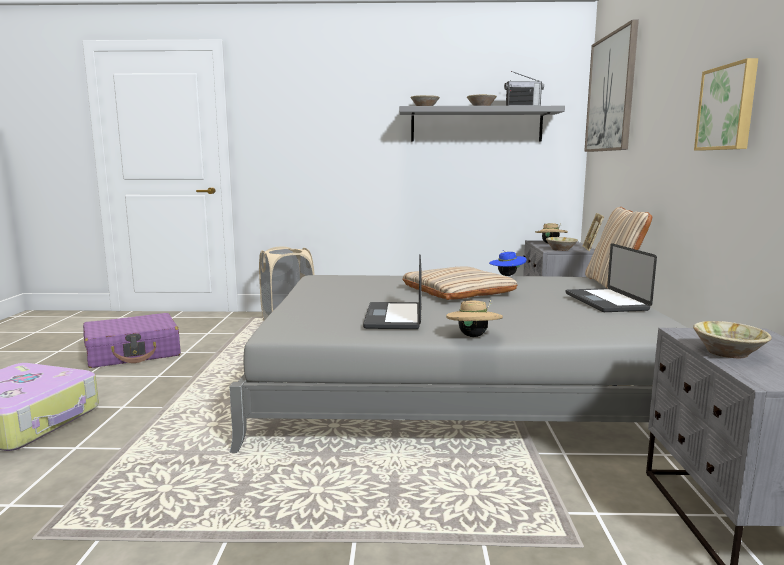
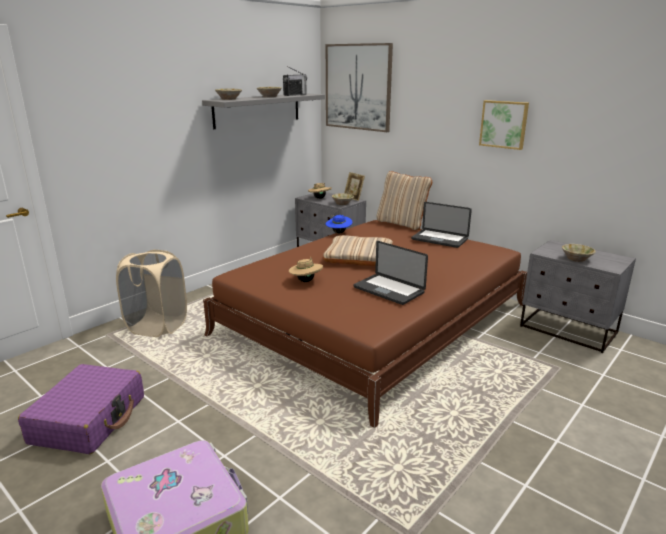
camera: 50 degrees left, 10 degrees up
(458, 384) = (373, 319): grey bed -> brown bed
(473, 336) = (450, 286): beige hat -> beige hat (306, 281)

